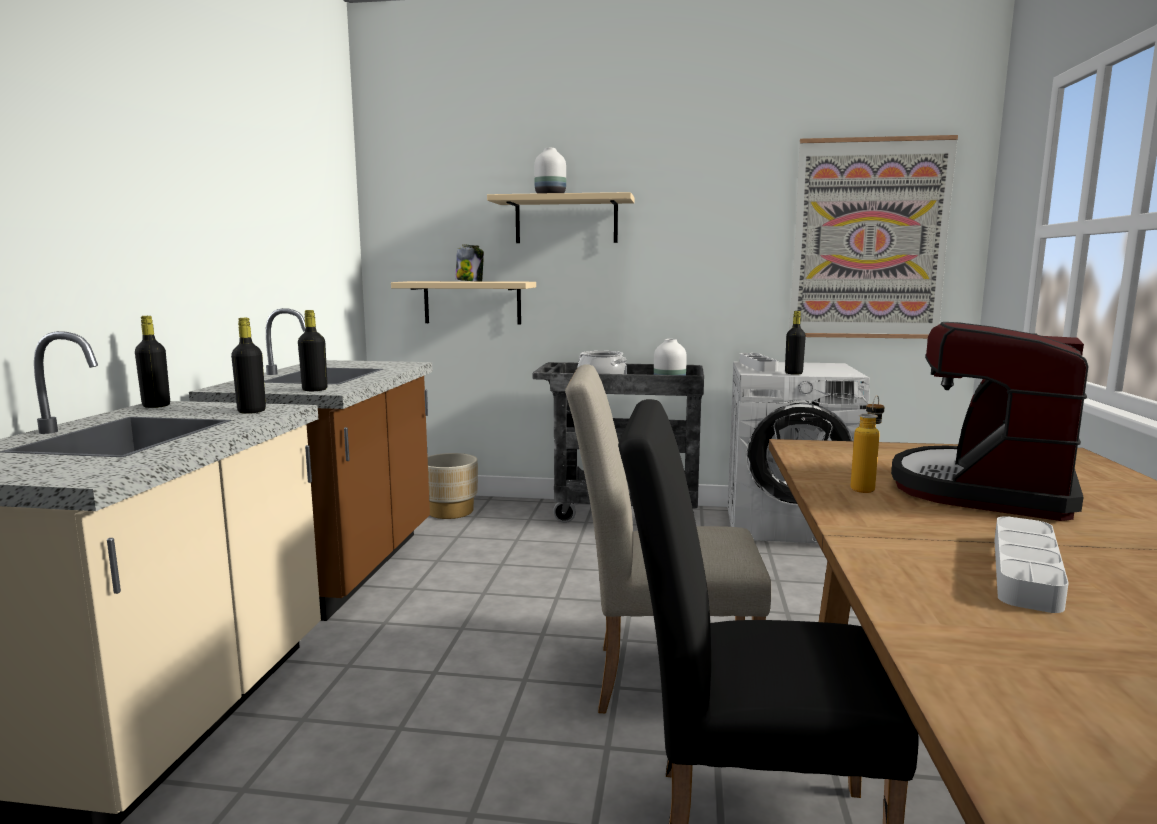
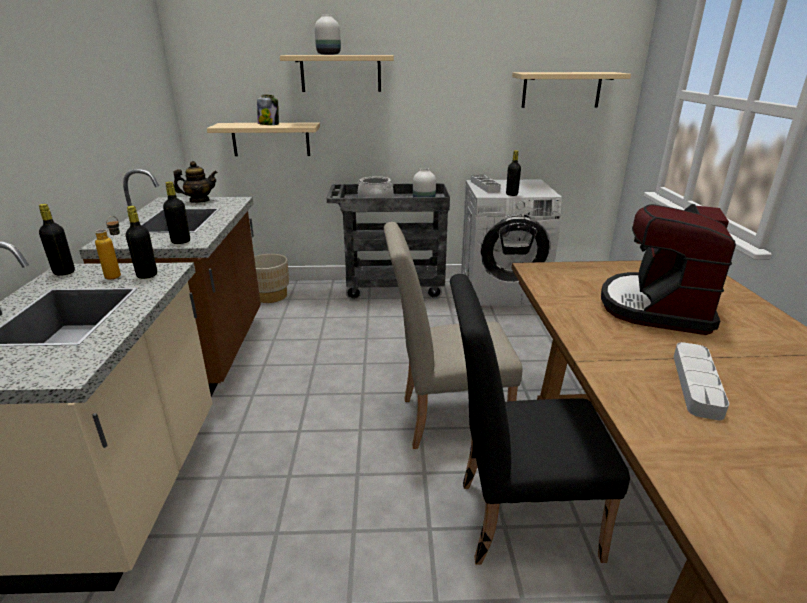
camera: 10 degrees left, 15 degrees up
(363, 363) = (199, 201): none -> teapot
(865, 488) = (586, 311): bottle -> bottle (118, 275)
(869, 240) = (561, 90): picture -> beige shelf

